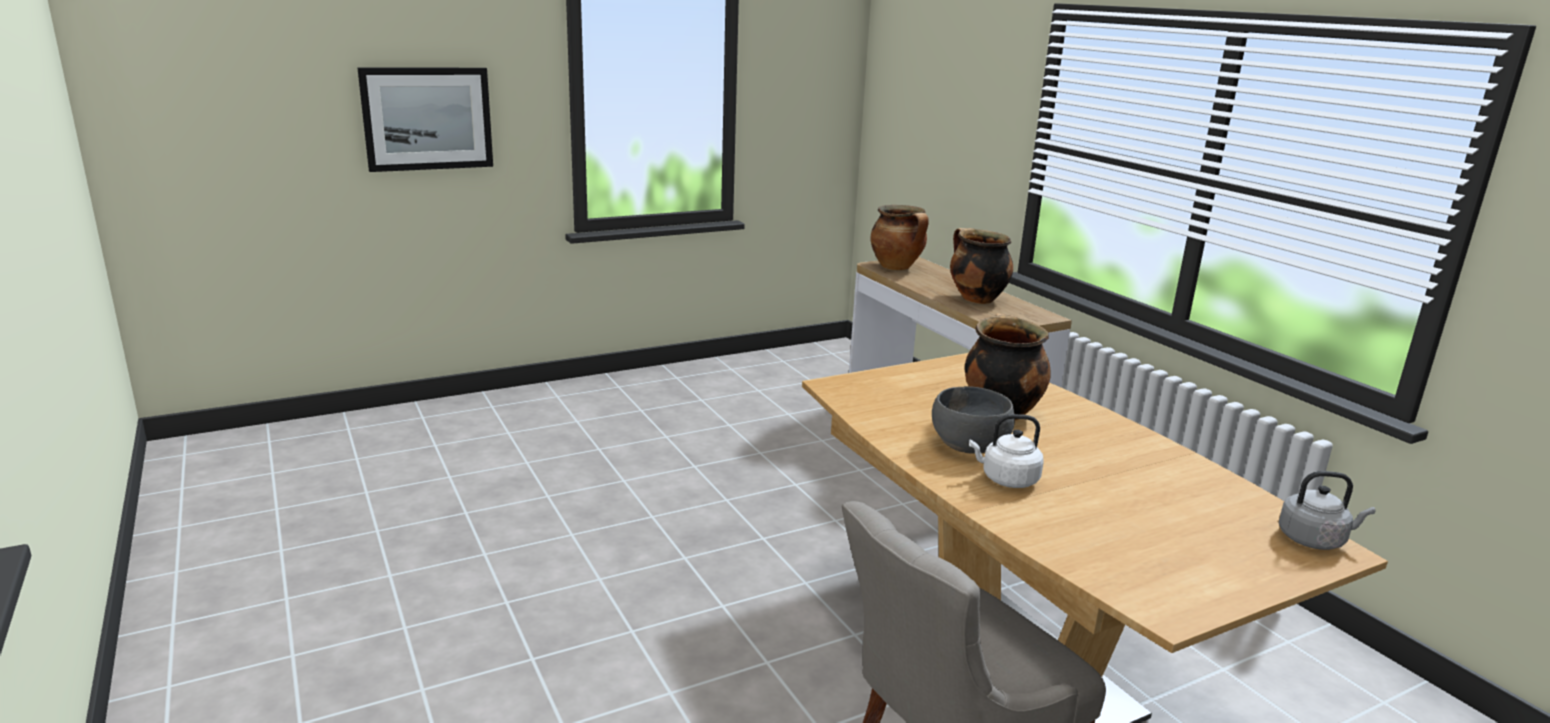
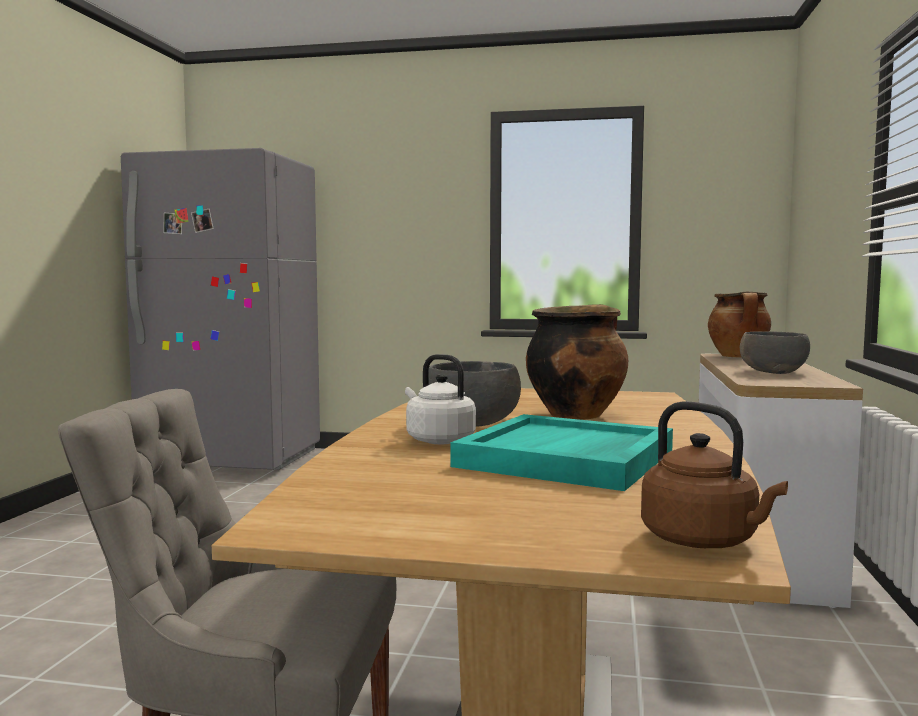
camera: 40 degrees right, 15 degrees down
(267, 459) = (233, 459): none -> grey fridge
(427, 118) = (383, 234): picture -> none
(975, 299) = (772, 372): cooking pot -> grey bowl
(1119, 479) = (567, 459): none -> turquoise tray
(1314, 540) = (704, 541): grey kettle -> brown kettle

